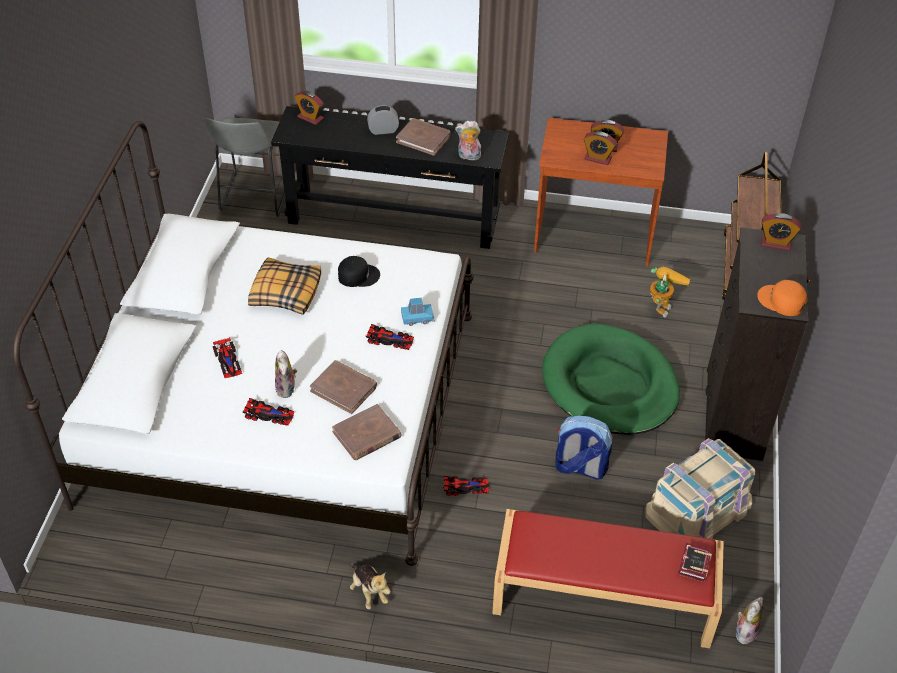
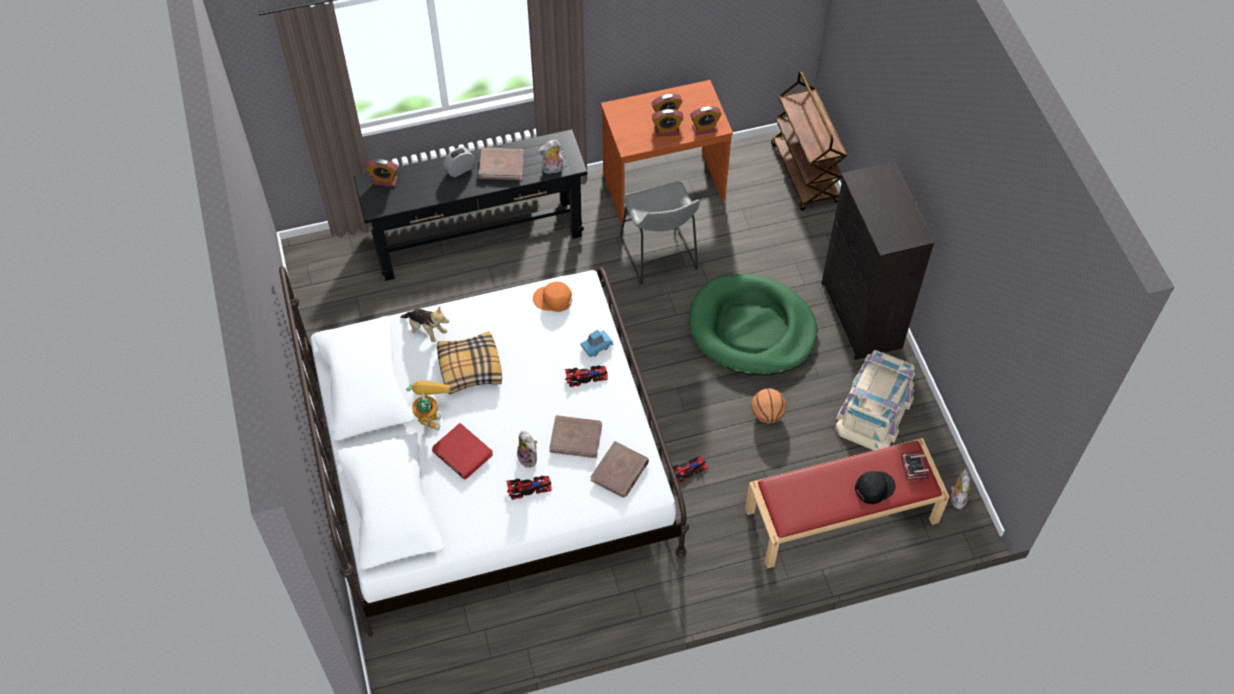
camera: 25 degrees left, 10 degrees up
(228, 361) = (462, 453): toy car -> red book
(254, 197) = (336, 265): grey stool -> grey stool (659, 257)
(358, 275) = (521, 325): black cap -> black cap (874, 487)
(368, 591) = (662, 593): plush toy -> plush toy (426, 330)
(579, 468) = (767, 414): backpack -> basketball
(661, 304) = (755, 235): toy robot -> toy robot (430, 415)
(776, 243) = (876, 178): alarm clock -> alarm clock (704, 128)
(781, 301) = (907, 232): orange cap -> orange cap (553, 299)

